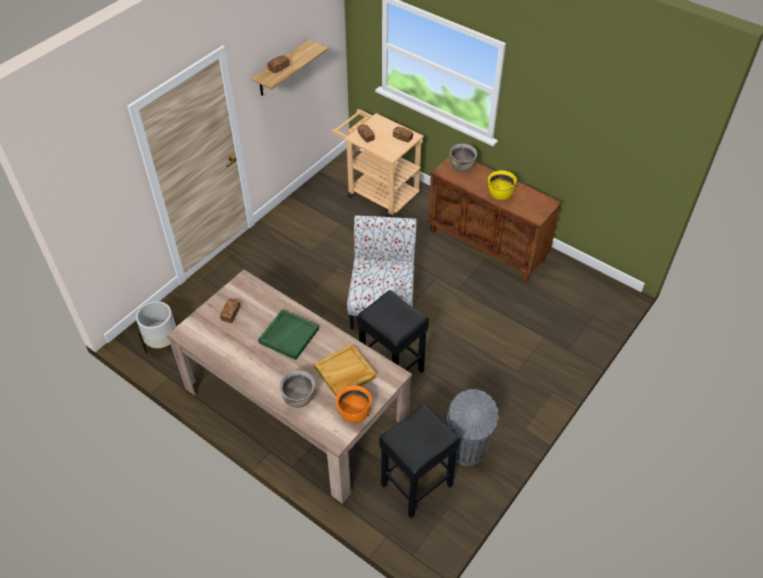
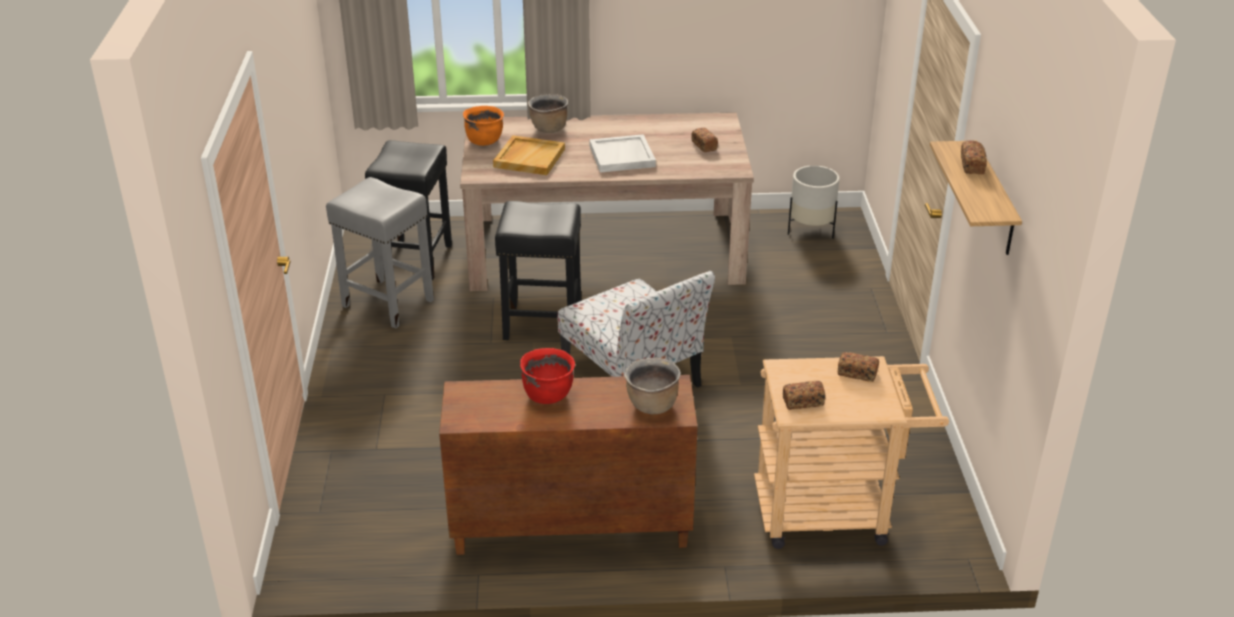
camera: 140 degrees right, 15 degrees down
(289, 335) = (622, 156): green tray -> white tray
(466, 450) = (386, 303): grey trash can -> grey stool
(500, 195) = (548, 395): yellow cooking pot -> red cooking pot

